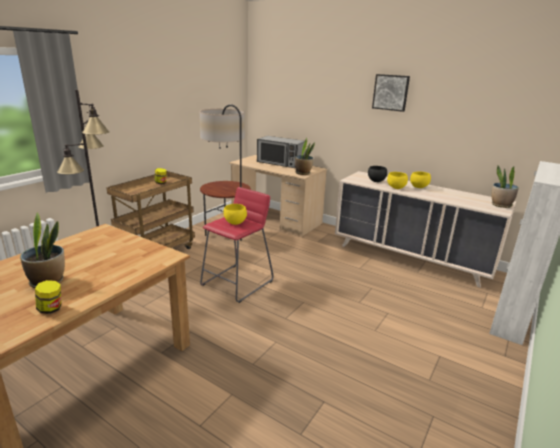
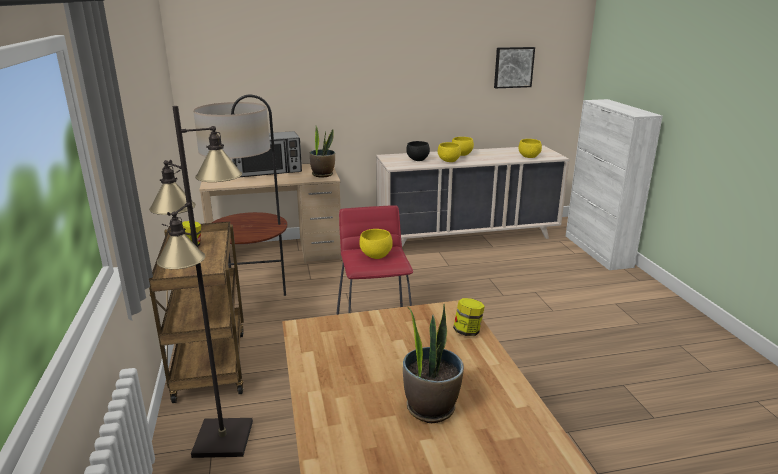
camera: 45 degrees left, 0 degrees up
(51, 309) = (516, 421): jar -> jar (467, 331)
(391, 92) = (403, 50): picture -> picture (513, 67)
(473, 204) = (529, 157): none -> yellow bowl
(500, 205) = (544, 151): potted plant -> none

